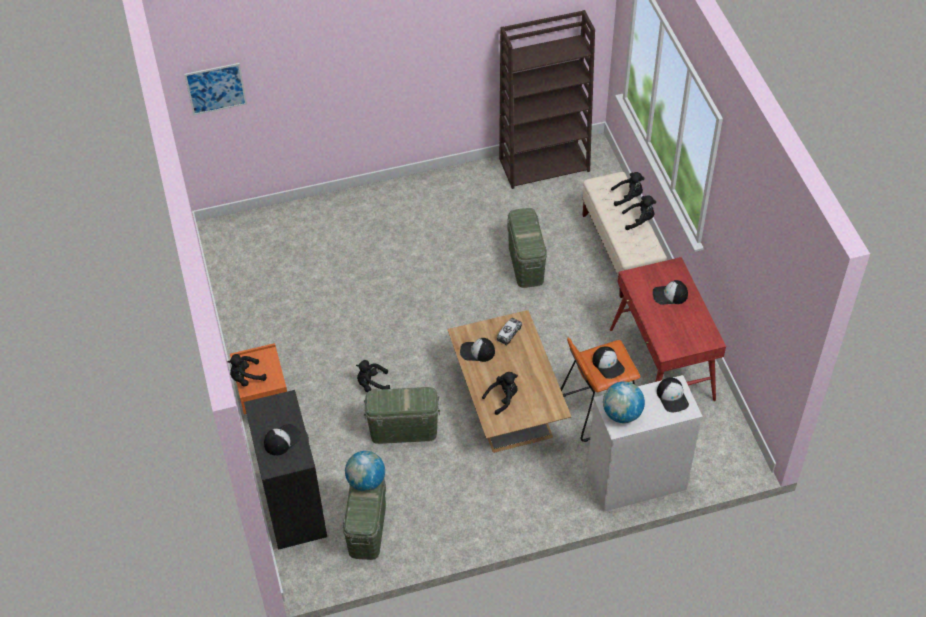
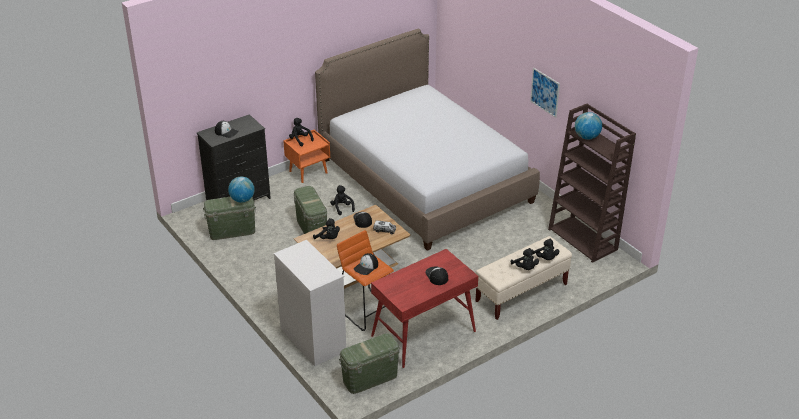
camera: 70 degrees right, 15 degrees down
(216, 88) = (455, 25): picture -> picture (545, 92)
(352, 276) = (425, 180): none -> bed
(526, 264) = (481, 250): green storage box -> green storage box (370, 378)
(622, 414) = (297, 254): globe -> globe (586, 137)
(672, 397) = (321, 274): cap -> none

